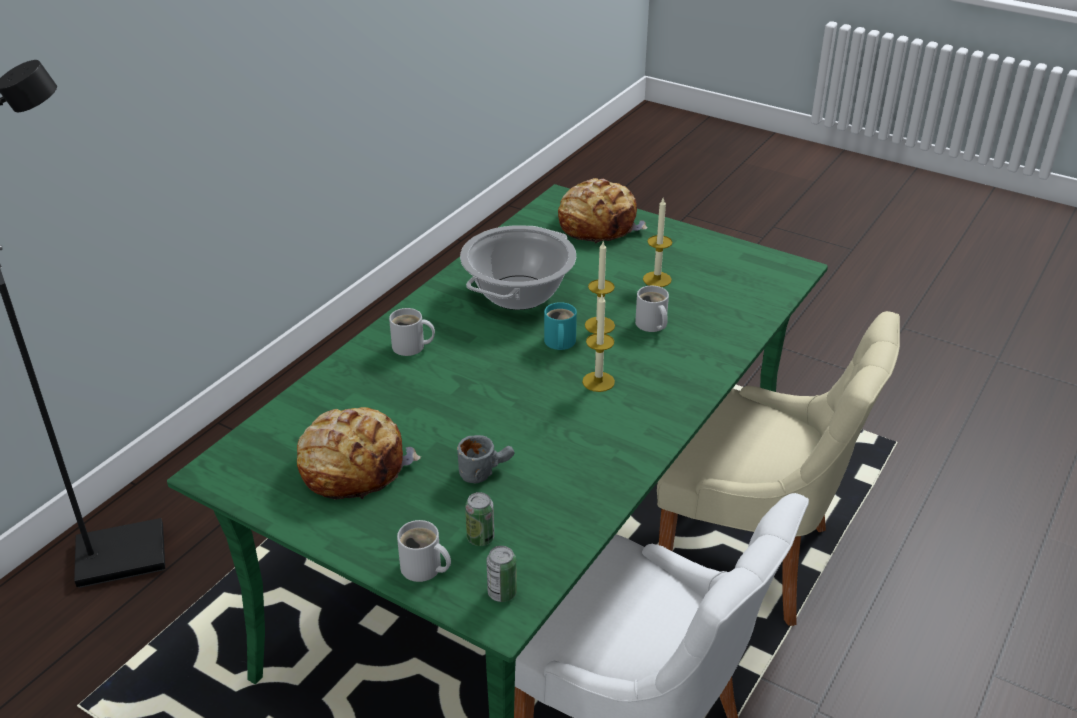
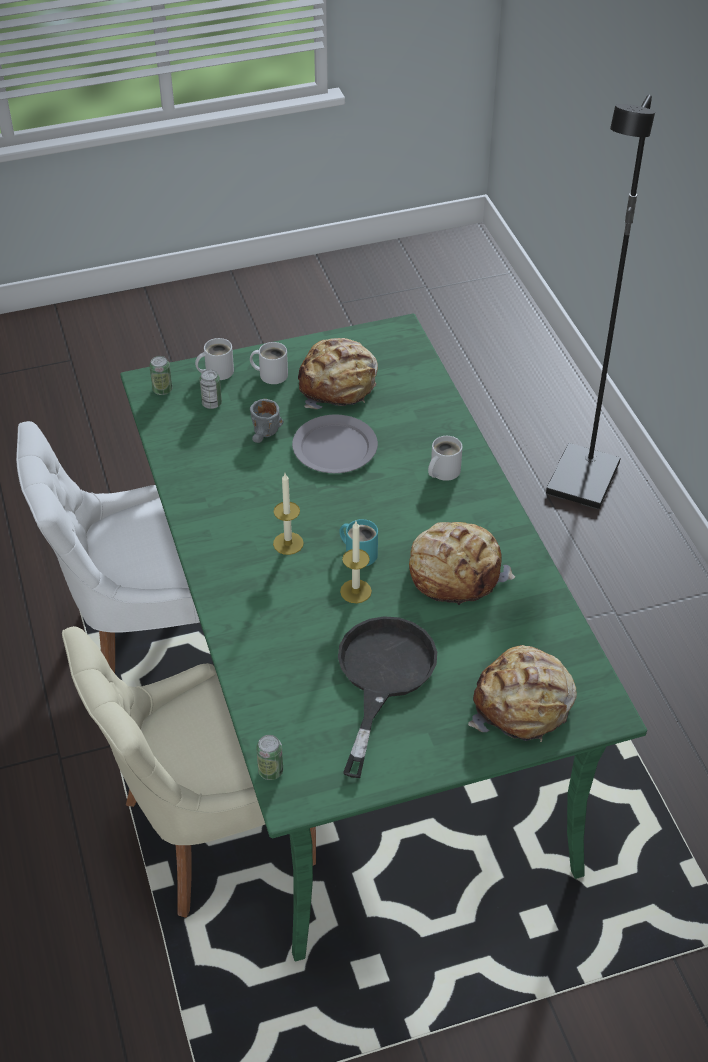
camera: 130 degrees right, 10 degrees up
(450, 418) = (335, 448): none -> grey plate
(518, 293) = (455, 571): cooking pot -> bread
(651, 325) = (321, 623): white mug -> white mug (271, 374)
(657, 279) = (382, 677): candle -> black frying pan
(792, 284) = (270, 771): none -> can

